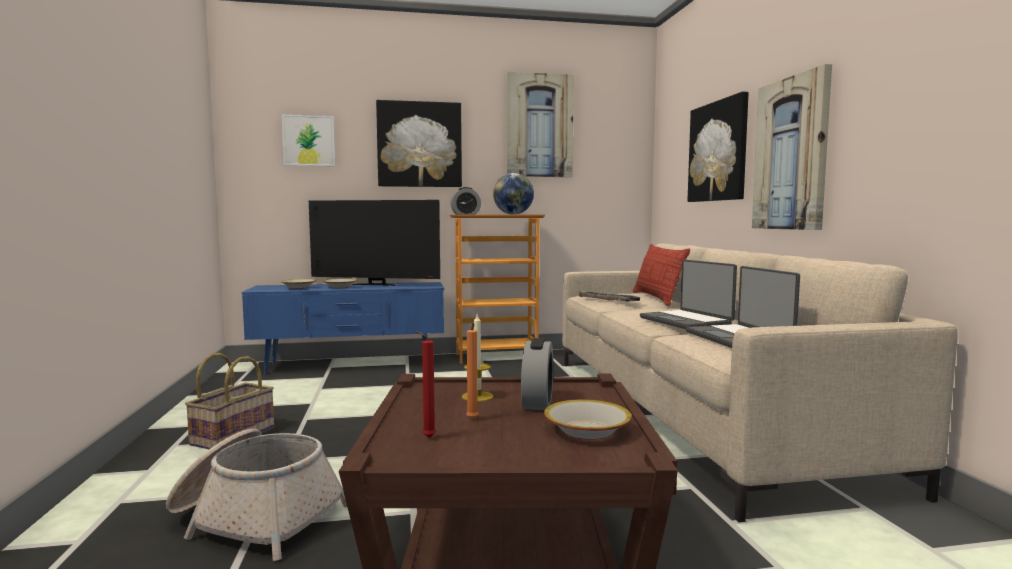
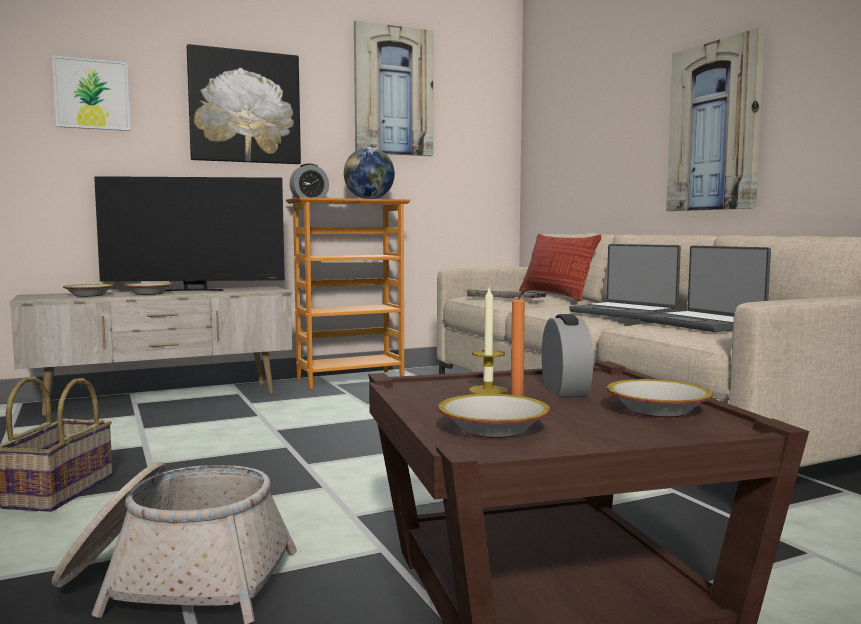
camera: 15 degrees left, 0 degrees up
(350, 365) = (163, 399): blue tv stand -> beige tv stand
(426, 438) = (492, 429): red candle -> bowl
(718, 151) = (616, 126): picture -> none

